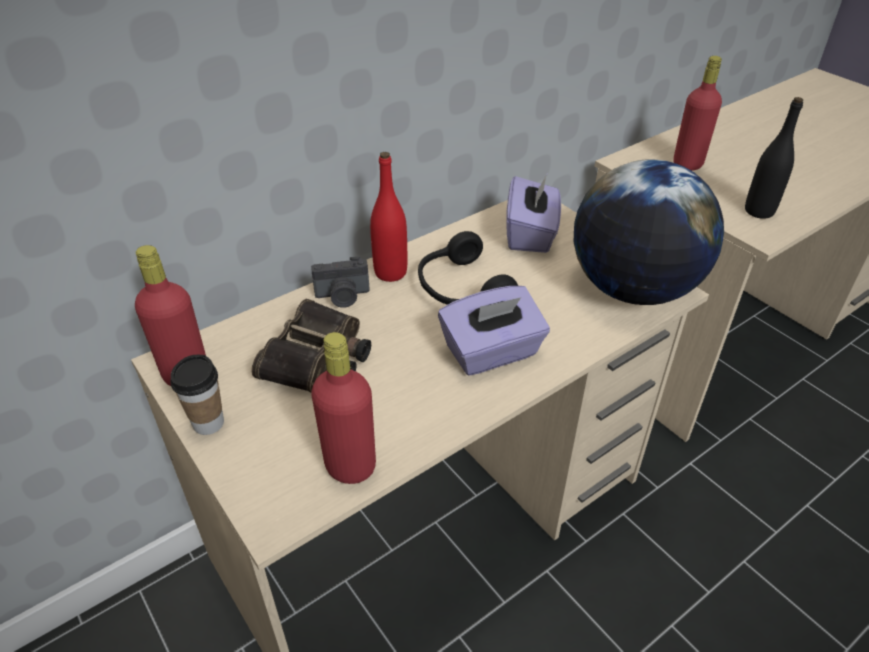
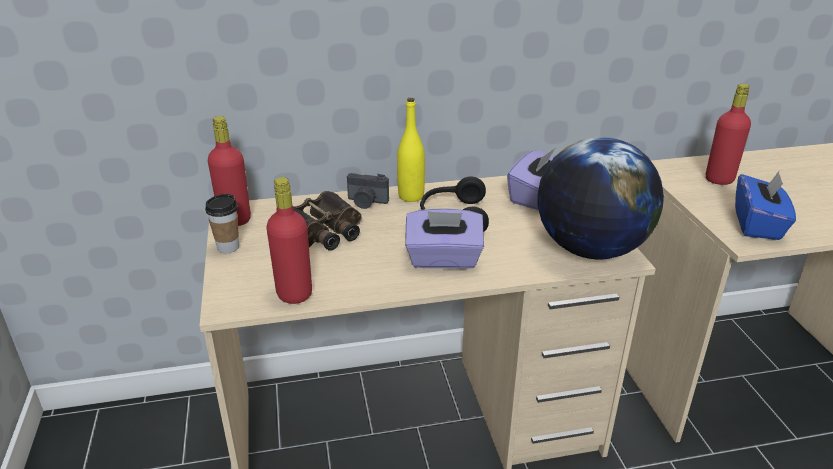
camera: 25 degrees right, 10 degrees down
(390, 272) = (411, 196): red bottle -> yellow bottle
(759, 211) = (758, 225): black bottle -> blue tissue box

